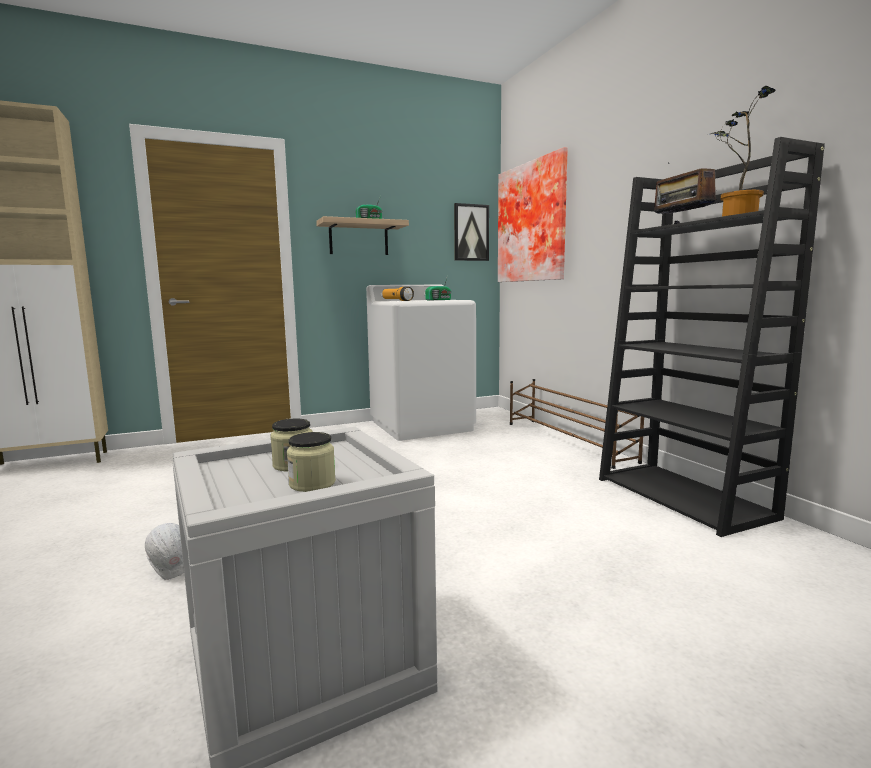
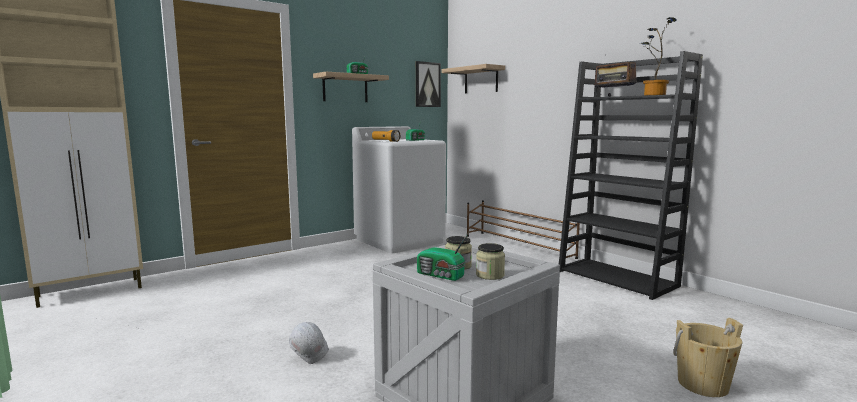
camera: 15 degrees left, 0 degrees up
(242, 478) = (441, 275): none -> radio
(533, 222) = (481, 80): picture -> shelf
(723, 712) = (702, 384): none -> beige bucket

